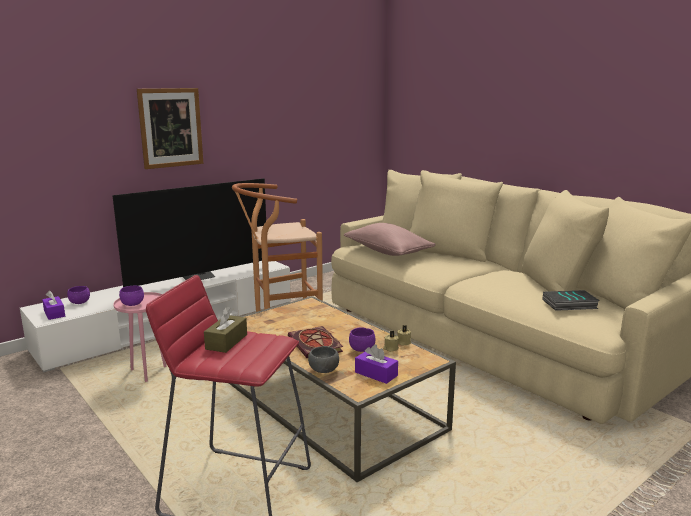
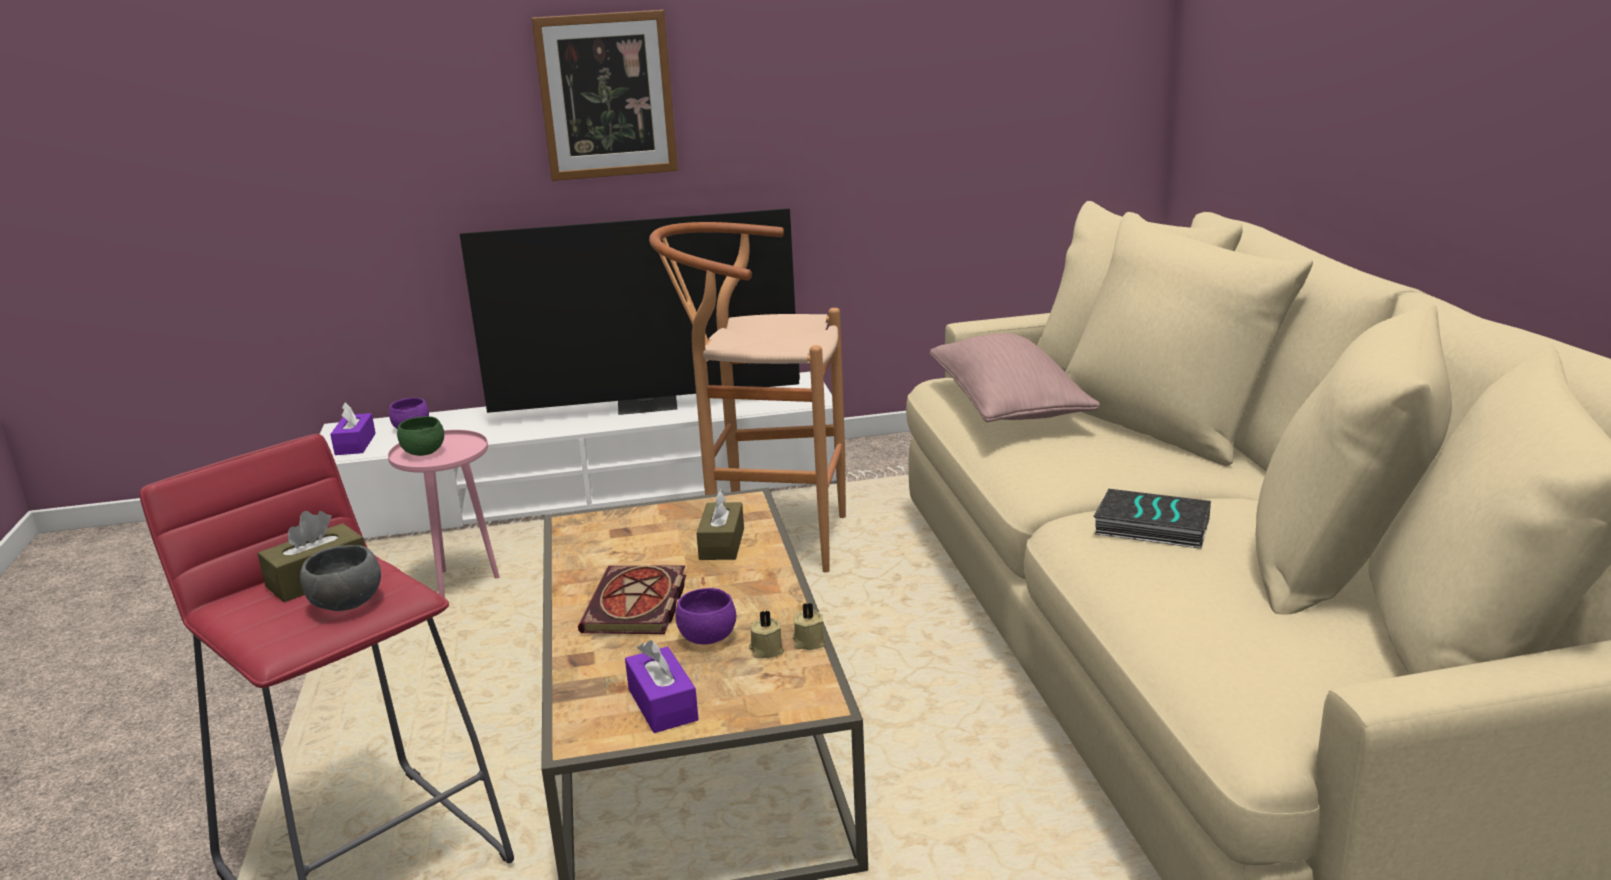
camera: 30 degrees right, 5 degrees up
(132, 304) = (424, 452): purple bowl -> green bowl
(321, 318) = (722, 544): none -> brown tissue box
(323, 370) = (578, 668): grey bowl -> grey bowl (344, 603)
(569, 304) = (1264, 636): book -> book (1150, 527)

